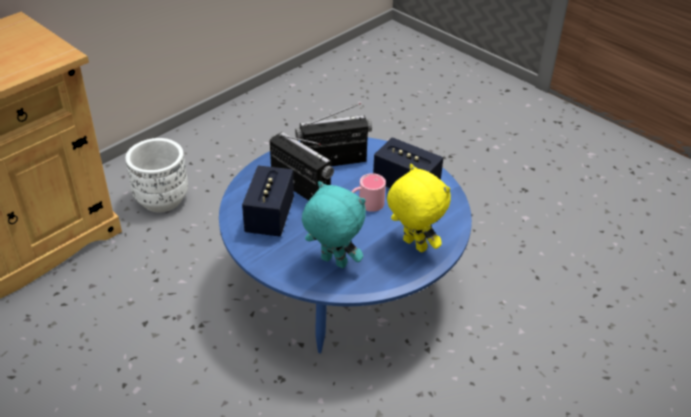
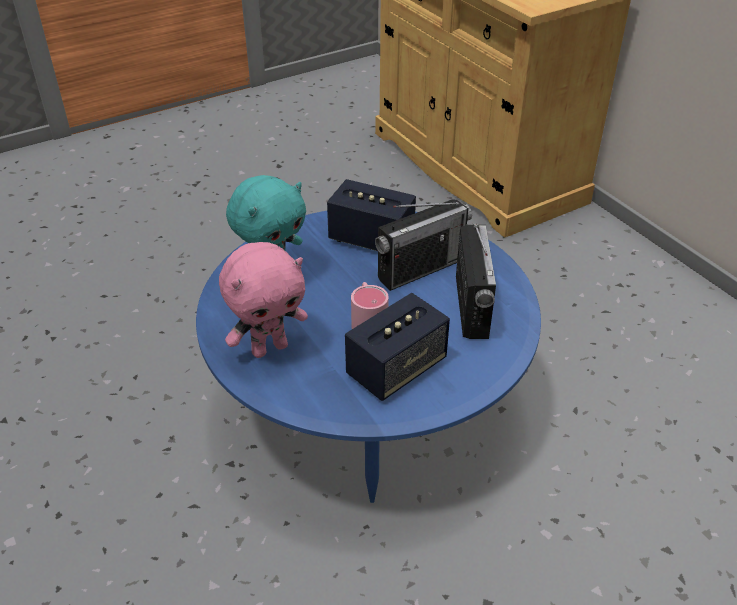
camera: 105 degrees right, 0 degrees up
(162, 200) = (557, 267): white planter -> none
(413, 245) = (269, 348): yellow plush toy -> pink plush toy

